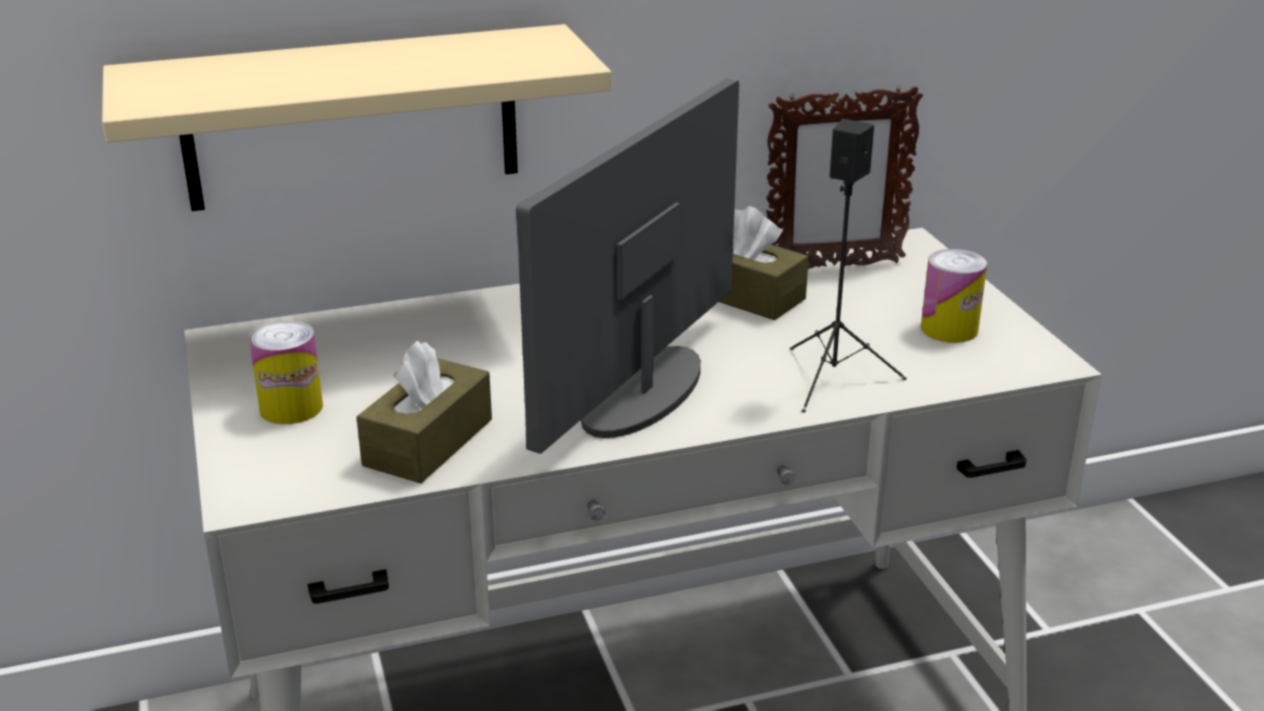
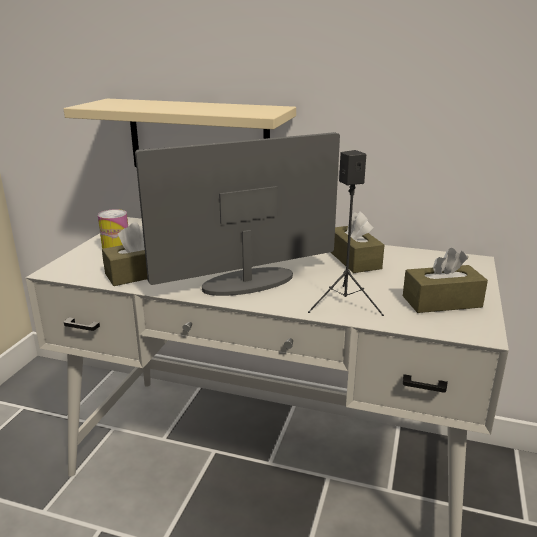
camera: 35 degrees right, 5 degrees down
(833, 266) = (417, 260): picture frame -> none
(949, 329) = (441, 301): can -> brown tissue box

